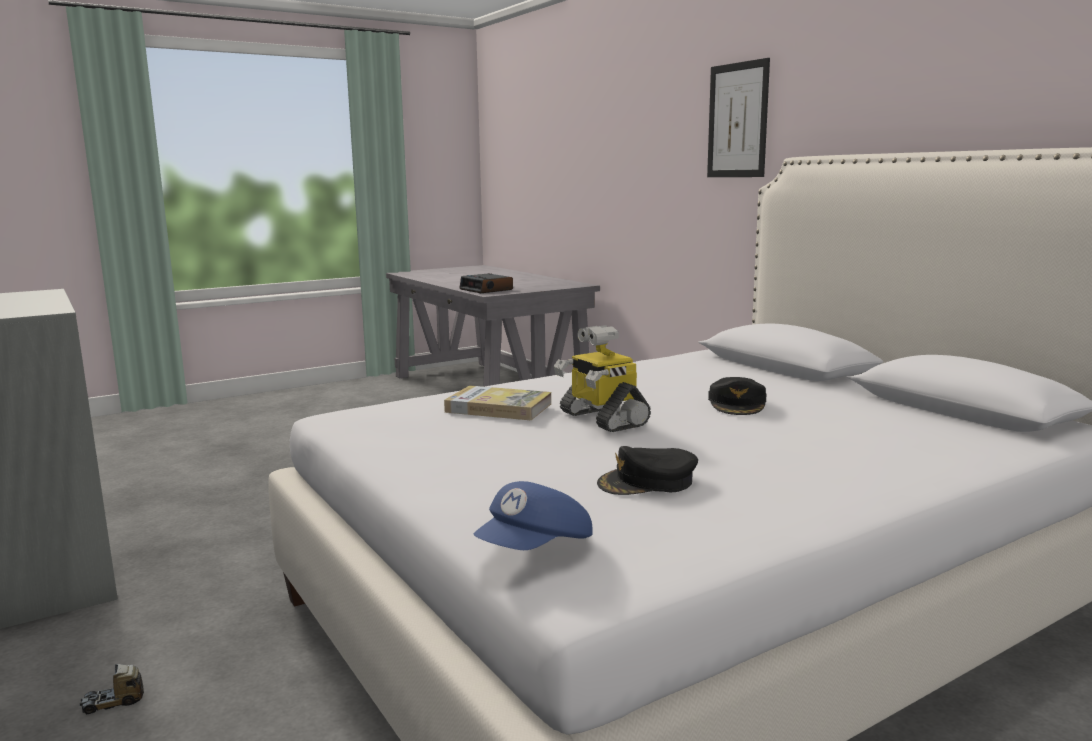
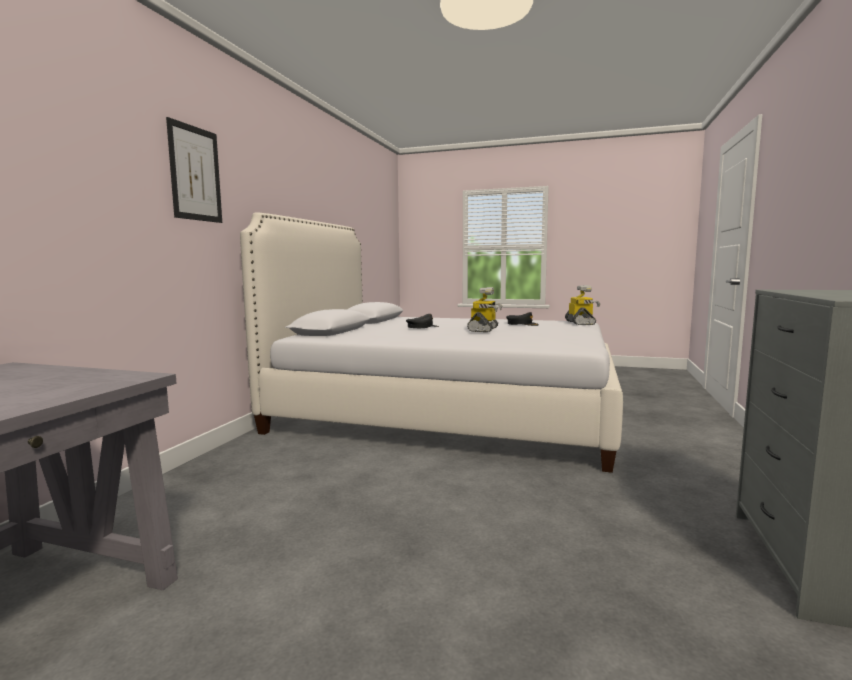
camera: 130 degrees left, 5 degrees down
(113, 703) = (717, 464): toy truck -> none
(487, 289) = (76, 386): alarm clock -> none
(498, 408) = (509, 335): book -> none
(536, 549) = (580, 323): blue cap -> toy robot

